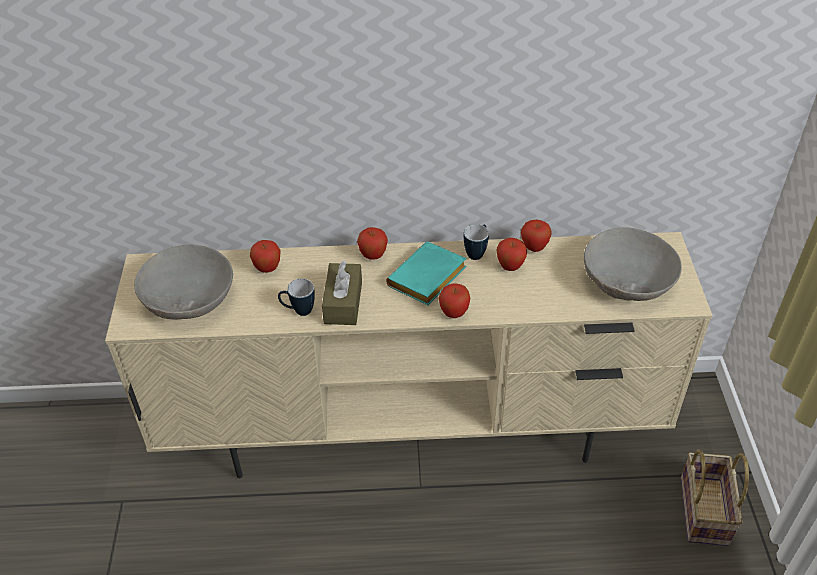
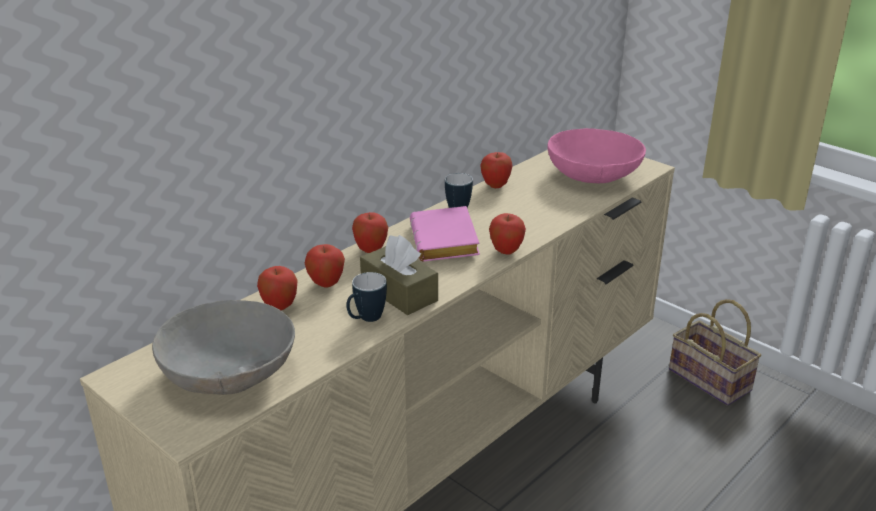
camera: 45 degrees left, 15 degrees down
(427, 280) = (447, 242): turquoise book -> pink book
(510, 267) = (498, 204): apple -> apple (326, 284)
(628, 282) = (594, 174): grey bowl -> pink bowl

